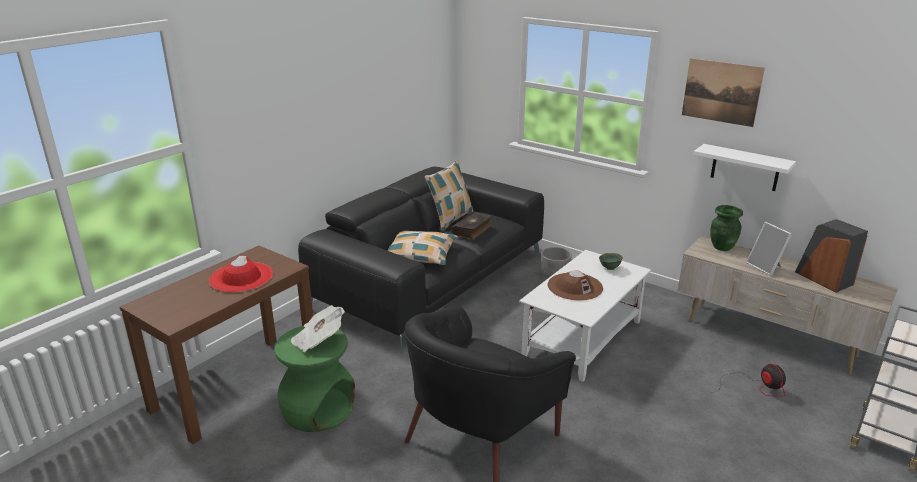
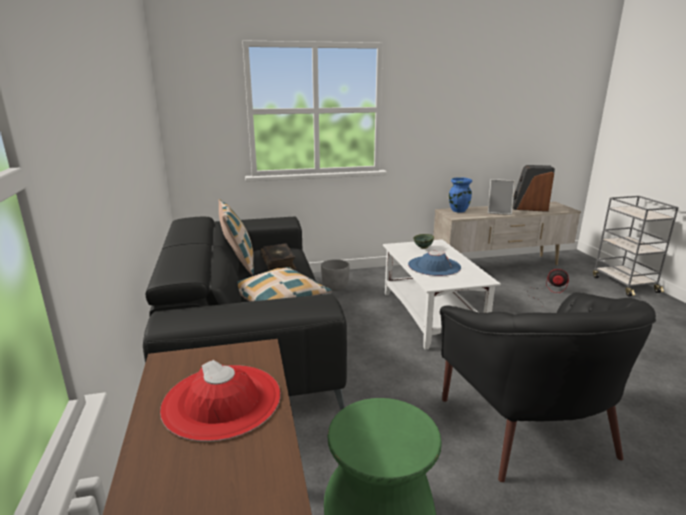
camera: 50 degrees left, 5 degrees down
(318, 340) = (382, 424): newspaper -> none
(575, 287) = (434, 266): brown hat -> blue hat
(721, 92) = (437, 88): picture -> none
(721, 247) = (458, 210): green vase -> blue vase
(745, 168) = (458, 146): white shelf -> none

